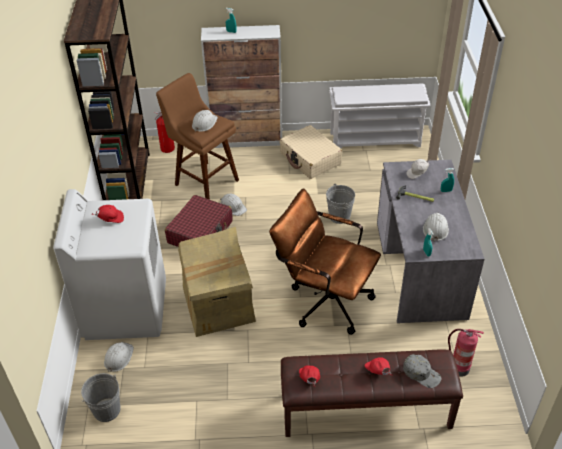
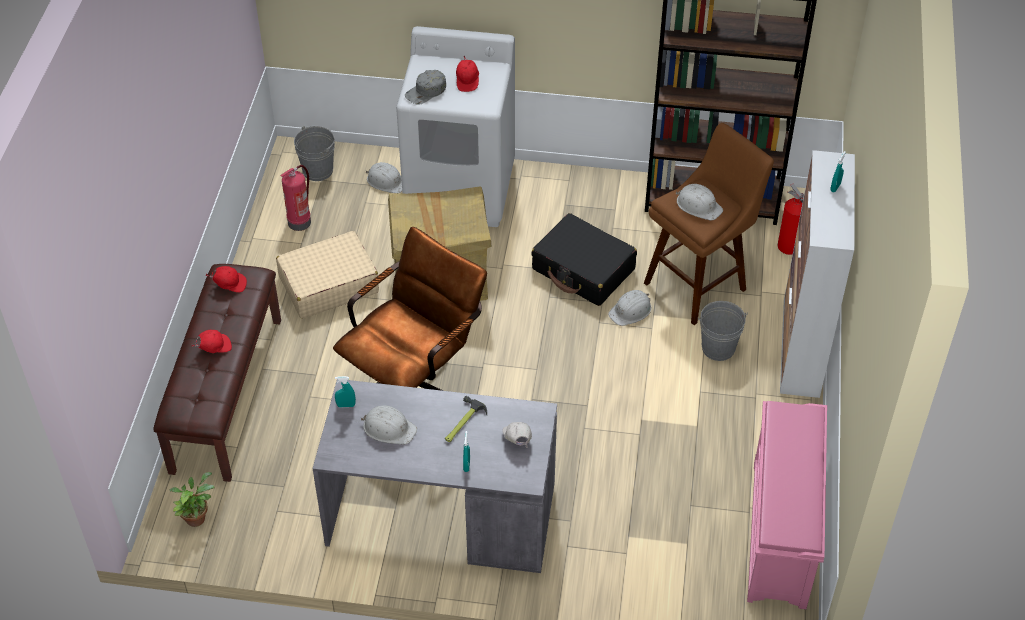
camera: 100 degrees right, 5 degrees up
(200, 232) = (583, 270): red suitcase -> black suitcase
(310, 159) = (735, 426): beige suitcase -> beige suitcase (328, 284)
(339, 216) = (581, 437): grey bucket -> grey bucket (718, 348)
(375, 139) = (780, 535): white shoe rack -> pink shoe rack
(421, 373) = (194, 389): grey cap -> grey cap (426, 91)
(458, 368) = (250, 508): fire extinguisher -> fire extinguisher (300, 221)
(479, 399) = (196, 516): none -> potted plant

